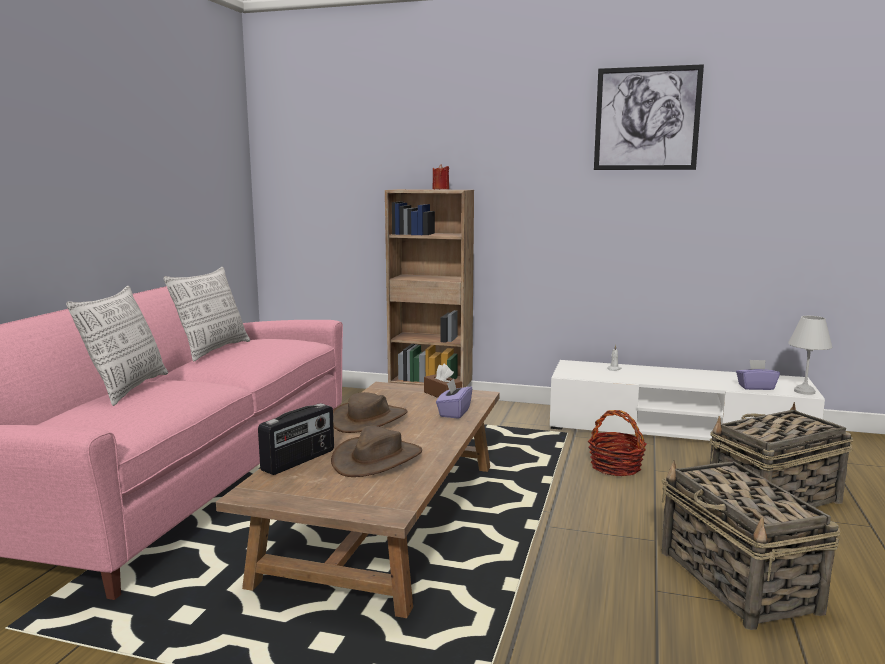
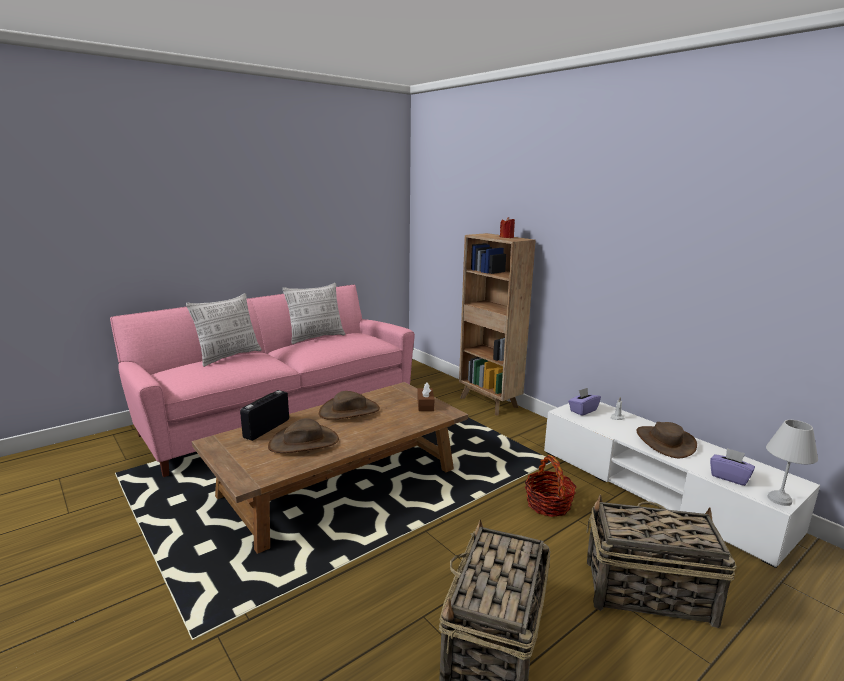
camera: 35 degrees right, 5 degrees up
(299, 461) = (266, 428): radio -> radio turned 135 degrees clockwise
(454, 412) = (406, 422): purple tissue box -> purple tissue box (583, 410)
(646, 119) = (681, 187): picture -> none
(677, 376) = (665, 442): none -> brown hat

